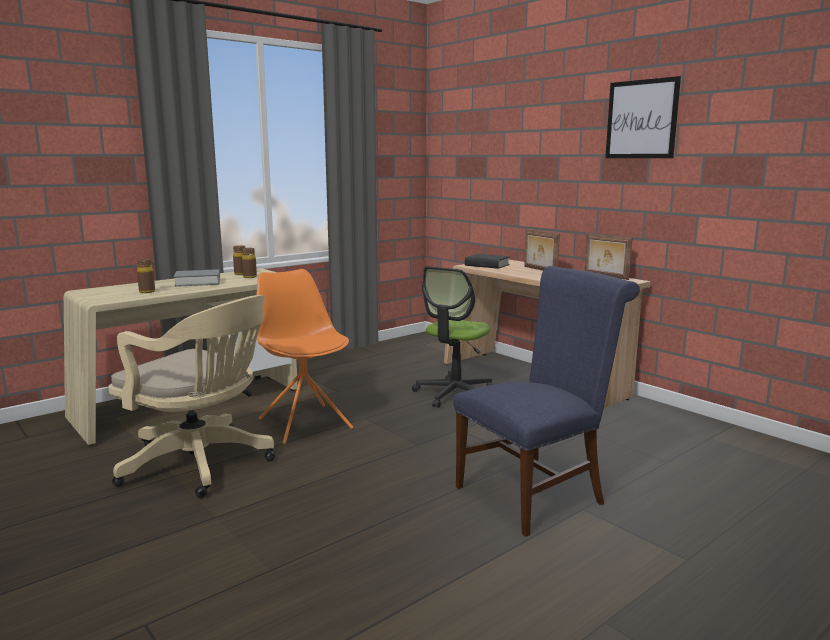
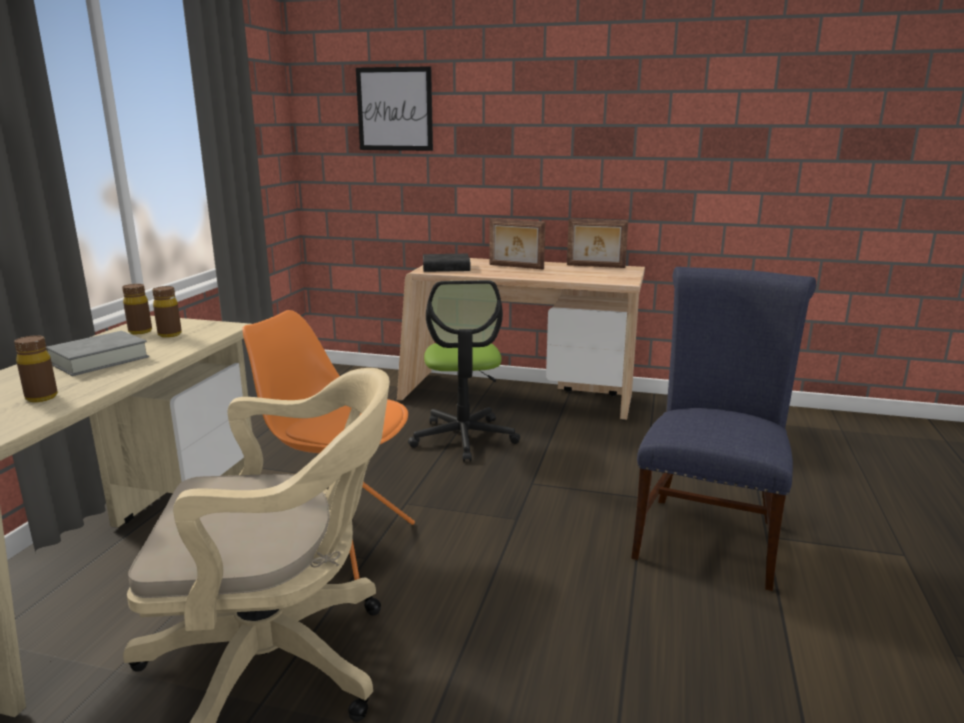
camera: 35 degrees left, 5 degrees up
(641, 119) = (626, 83): picture -> picture (395, 109)

